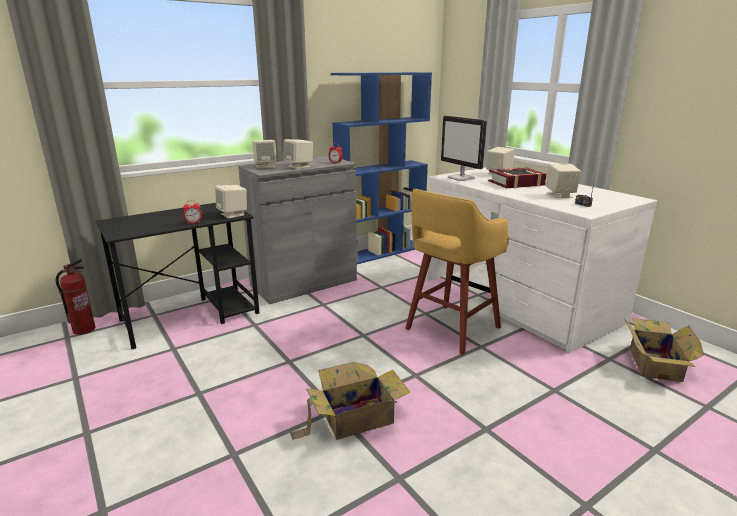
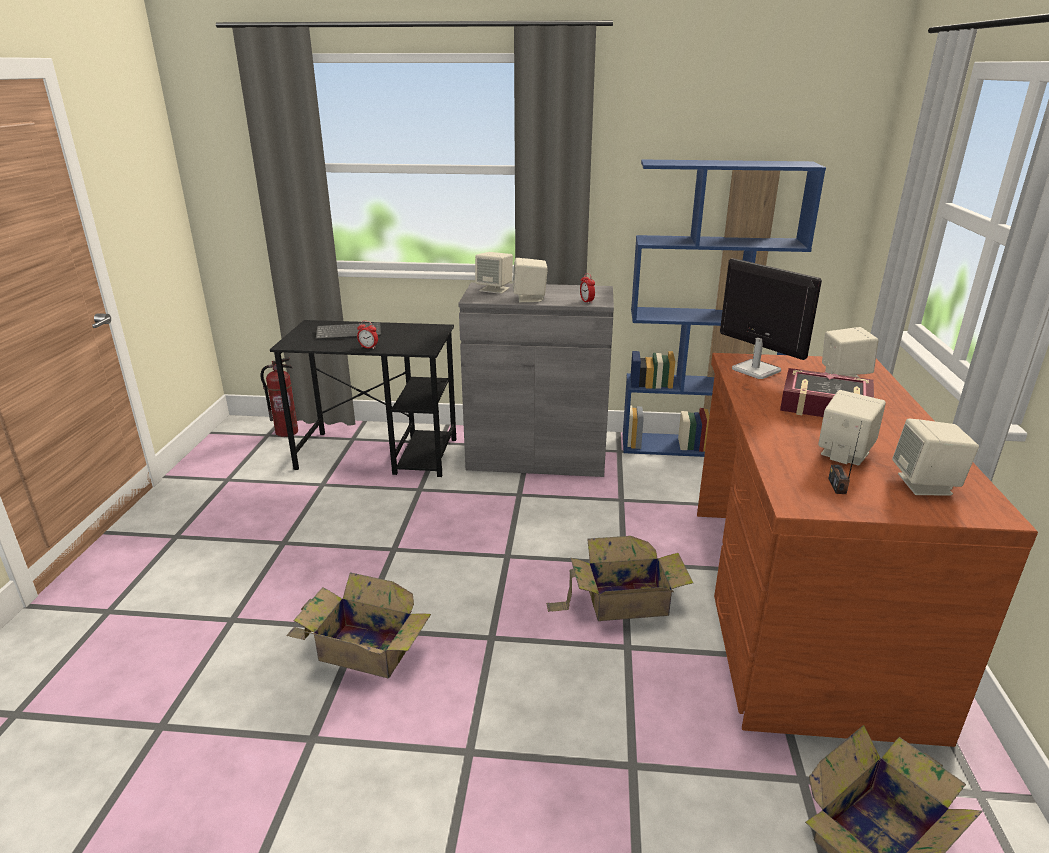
camera: 40 degrees right, 5 degrees up
(158, 219) = (350, 333): none -> keyboard
(233, 214) = (421, 347): beige speaker -> beige speaker (925, 484)
(450, 329) = (623, 601): yellow stool -> cardboard box
(461, 178) = (755, 370): monitor -> monitor turned 135 degrees clockwise
(518, 300) = (797, 607): white desk -> brown desk

